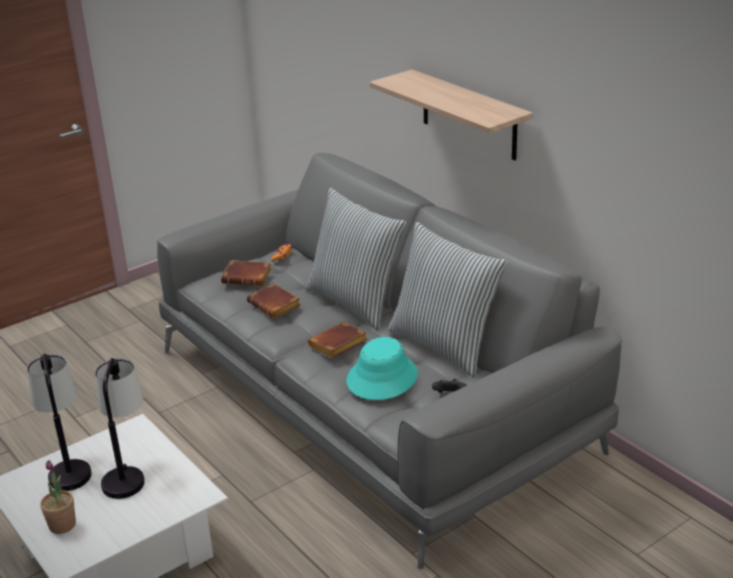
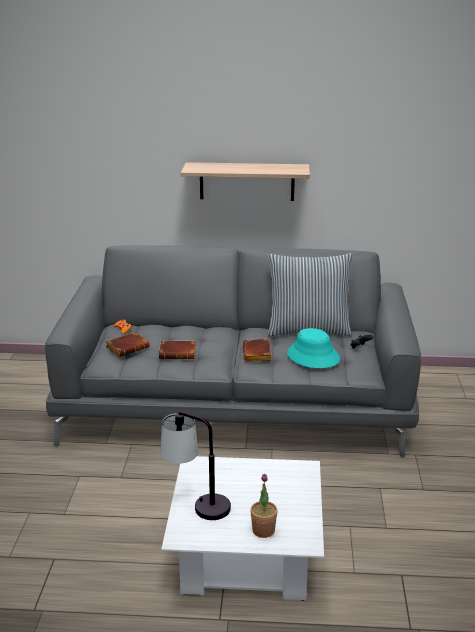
camera: 50 degrees left, 5 degrees down
(126, 471) = (239, 485): table lamp -> none
(355, 302) = (218, 333): pillow -> none

